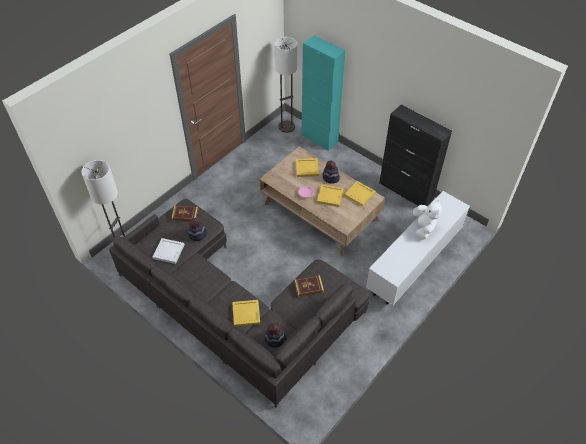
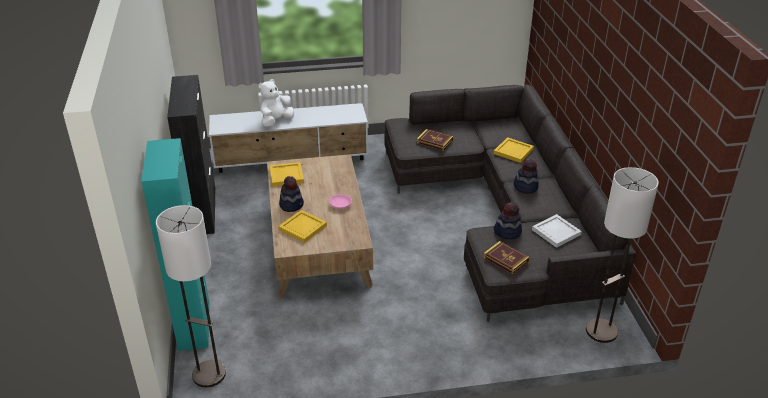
camera: 140 degrees left, 15 degrees down
(275, 339) = (503, 128): hat -> hat (525, 187)
(330, 196) = (318, 189): yellow tray -> none

